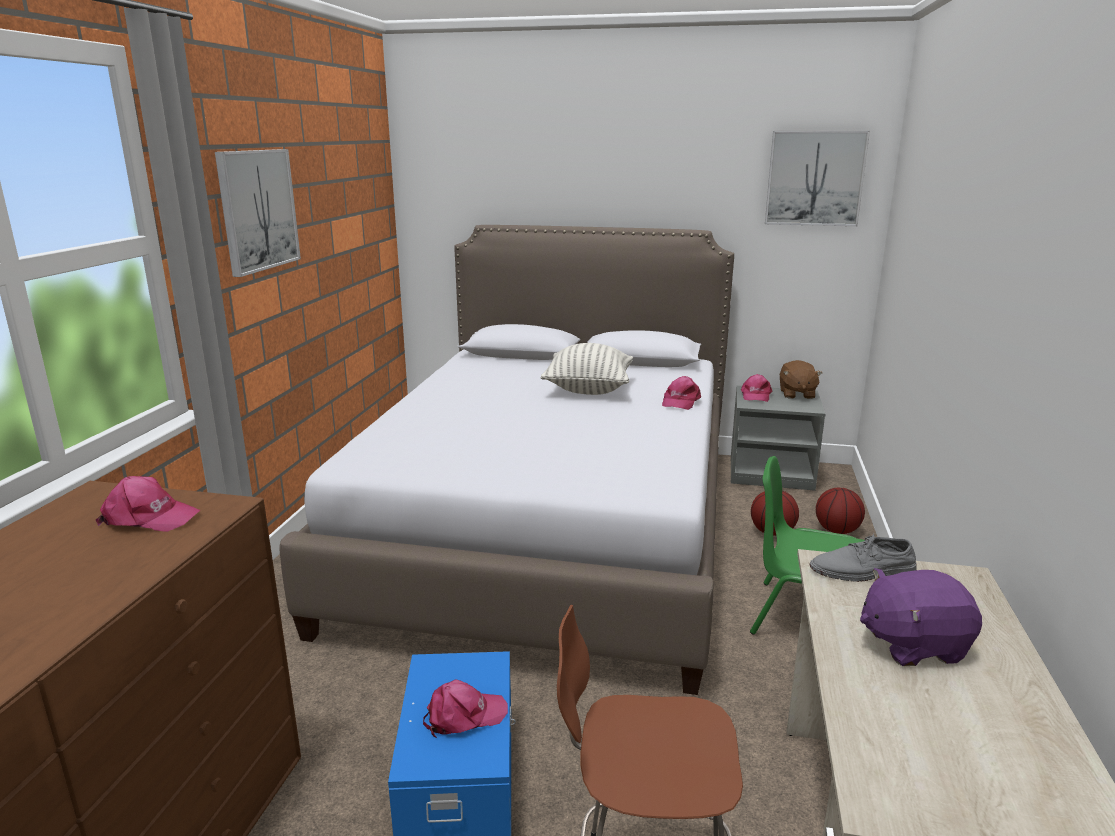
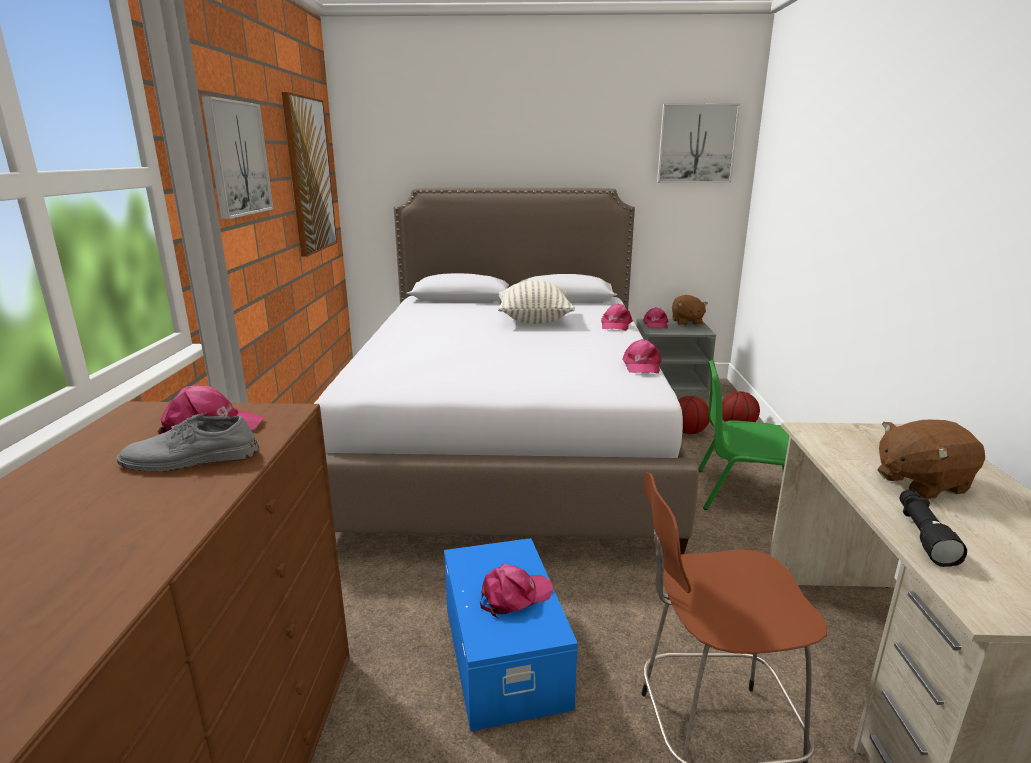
camera: 10 degrees left, 0 degrees up
(355, 214) = (309, 176): none -> picture
(678, 459) = (641, 366): none -> pink cap
(862, 571) = (843, 434): grey shoe -> grey shoe (190, 459)
(868, 709) = (923, 535): none -> black flashlight
(912, 644) = (920, 483): purple plush toy -> brown plush toy

